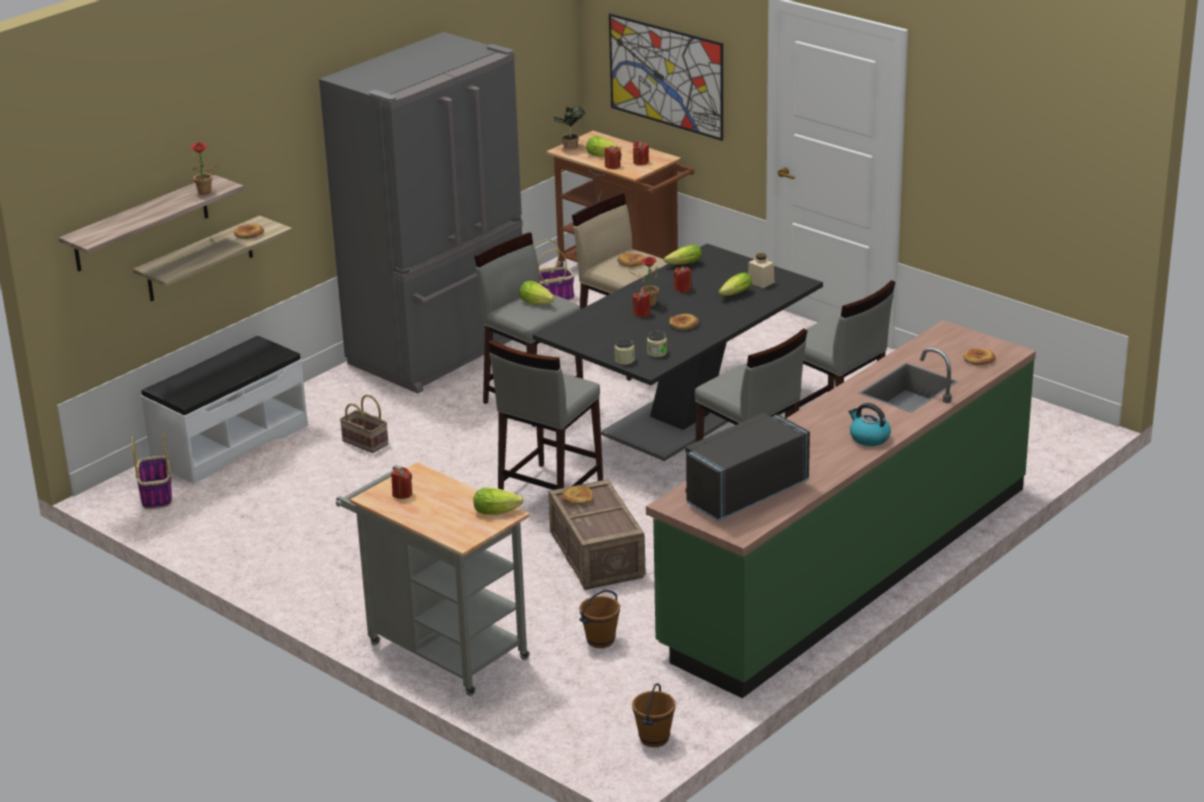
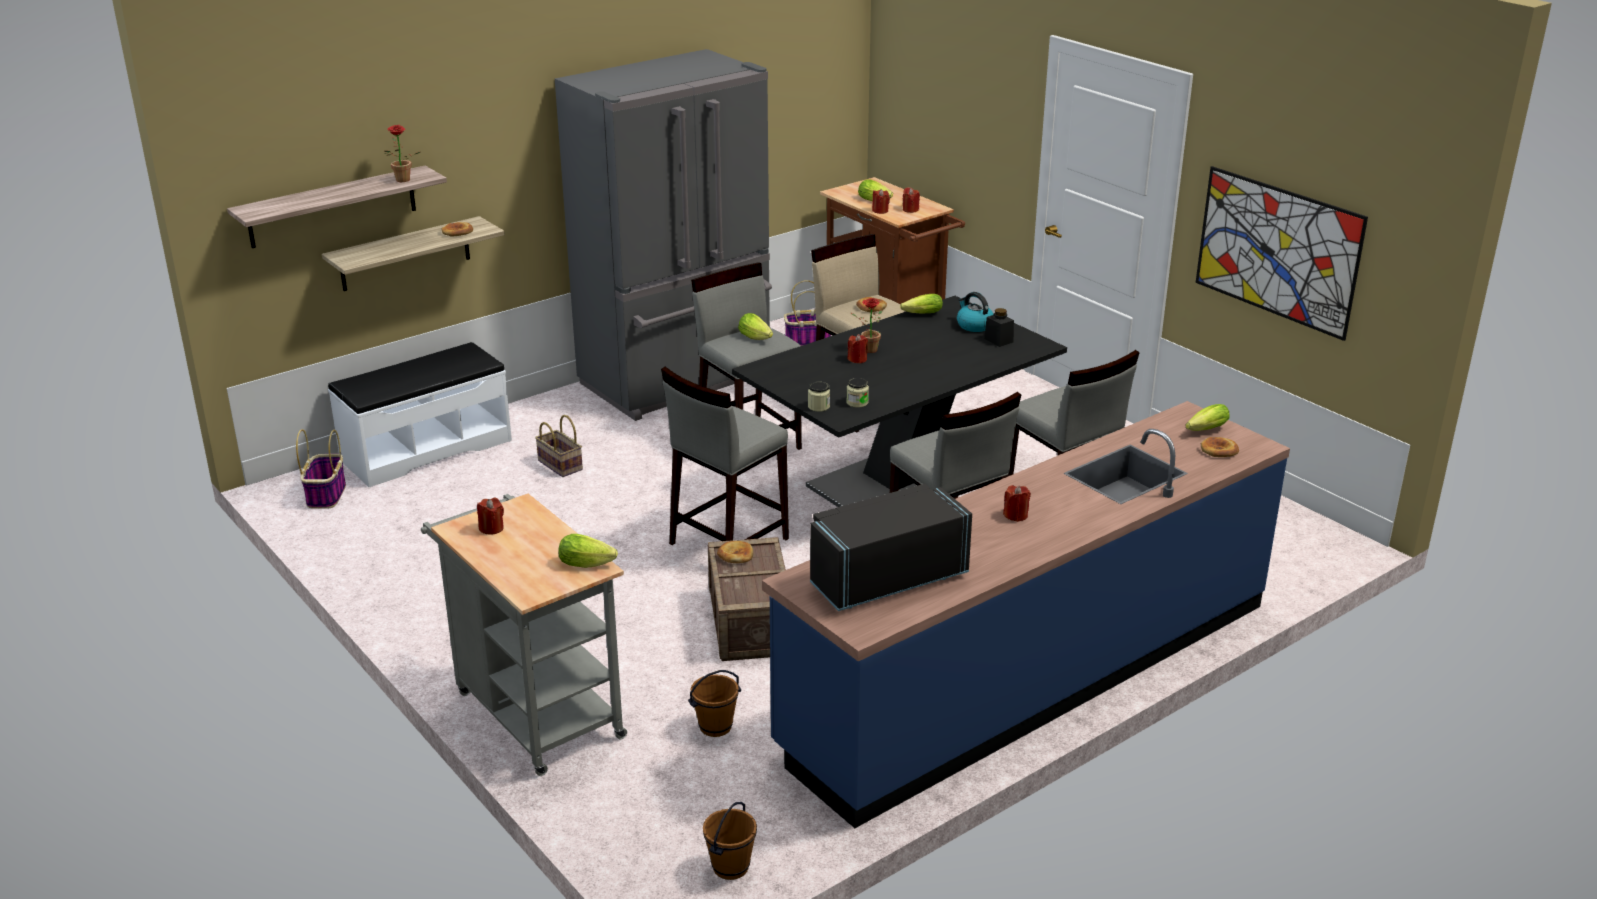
camera: 10 degrees right, 0 degrees up
(570, 147) = (844, 190): potted plant -> none
(666, 76) = (945, 121): picture -> picture (1277, 251)
(682, 289) = (911, 338): red candle -> red candle (1016, 515)
(683, 324) = (898, 375): bread -> none
(734, 295) = (964, 350): lettuce -> lettuce (1204, 430)
(760, 282) = (998, 340): beige jar -> black jar
(847, 567) = (1030, 675): green counter -> blue counter
(869, 438) = (1059, 529): kettle -> kettle (974, 325)

